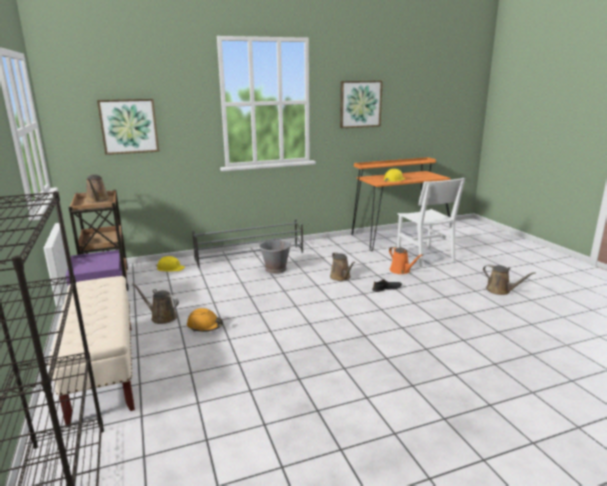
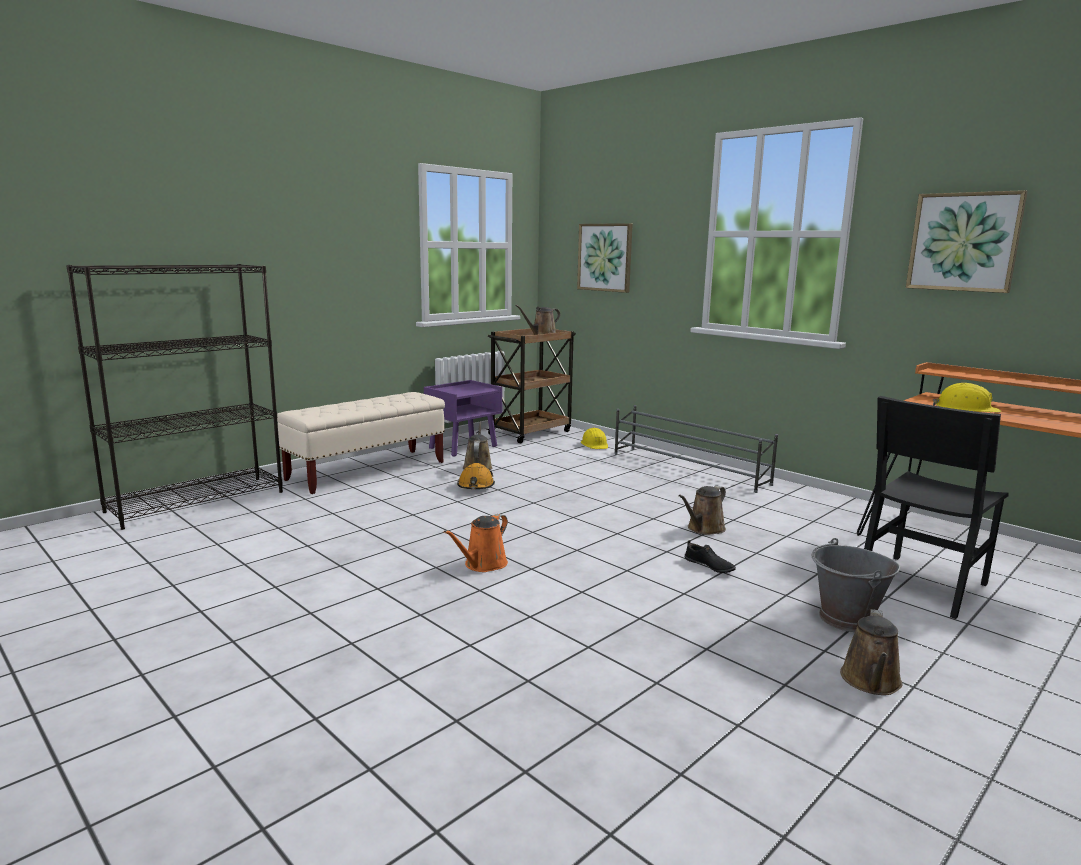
camera: 65 degrees right, 5 degrees down
(276, 269) = (669, 488): grey bucket -> grey bucket (846, 619)
(401, 271) = (807, 569): orange watering can -> orange watering can (483, 565)
(425, 257) = (922, 584): white chair -> black chair

